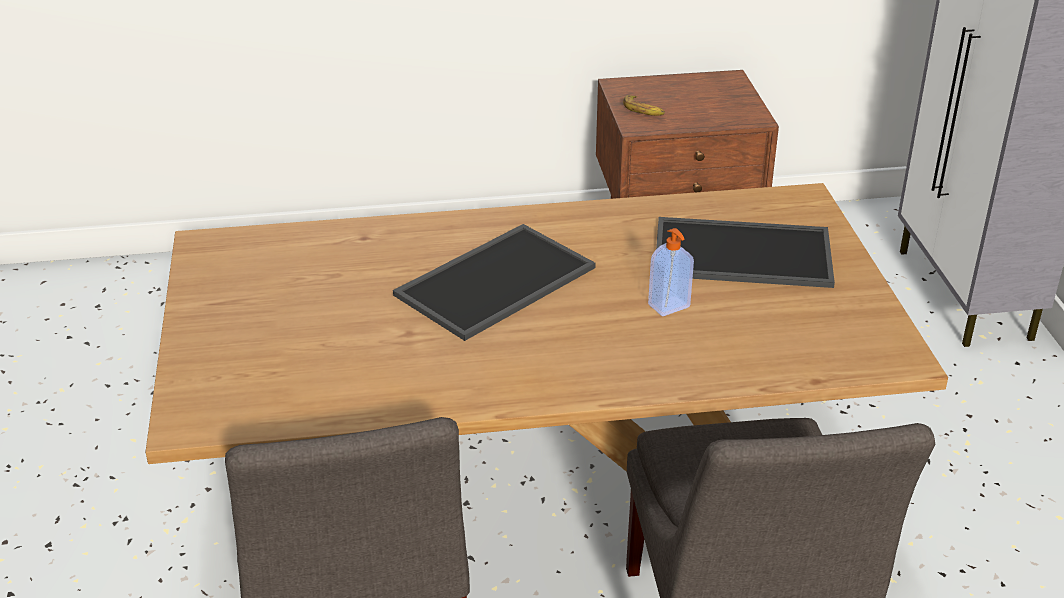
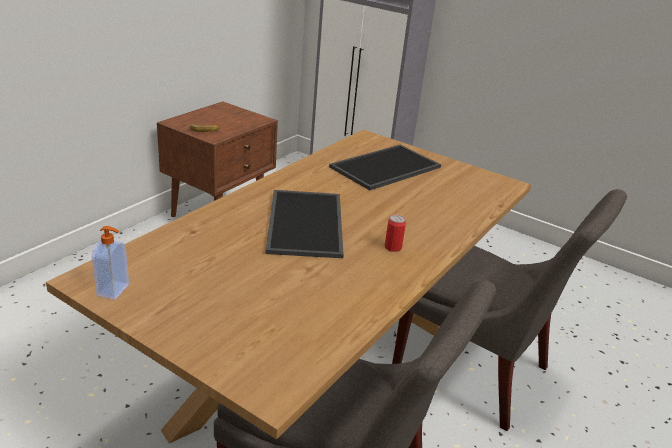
camera: 50 degrees left, 5 degrees down
(545, 358) = (393, 247): none -> can
(669, 306) = (399, 200): soap dispenser -> soap dispenser (114, 290)

